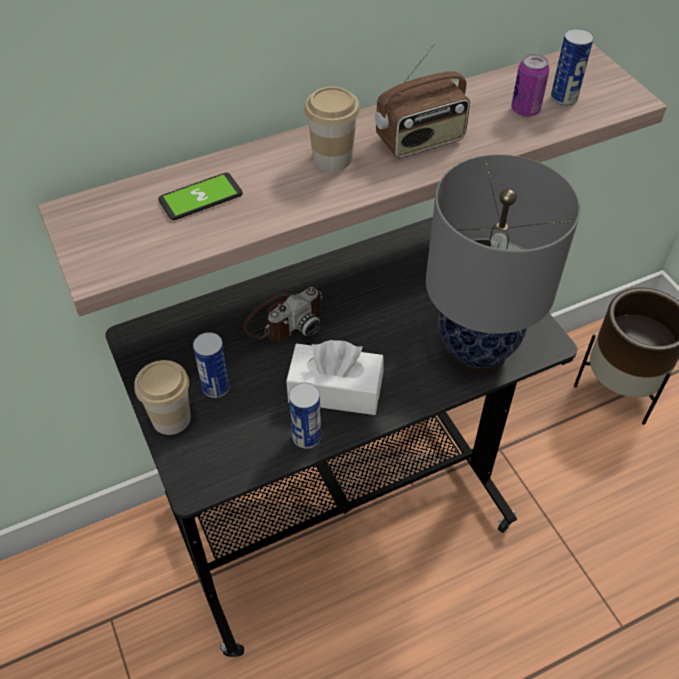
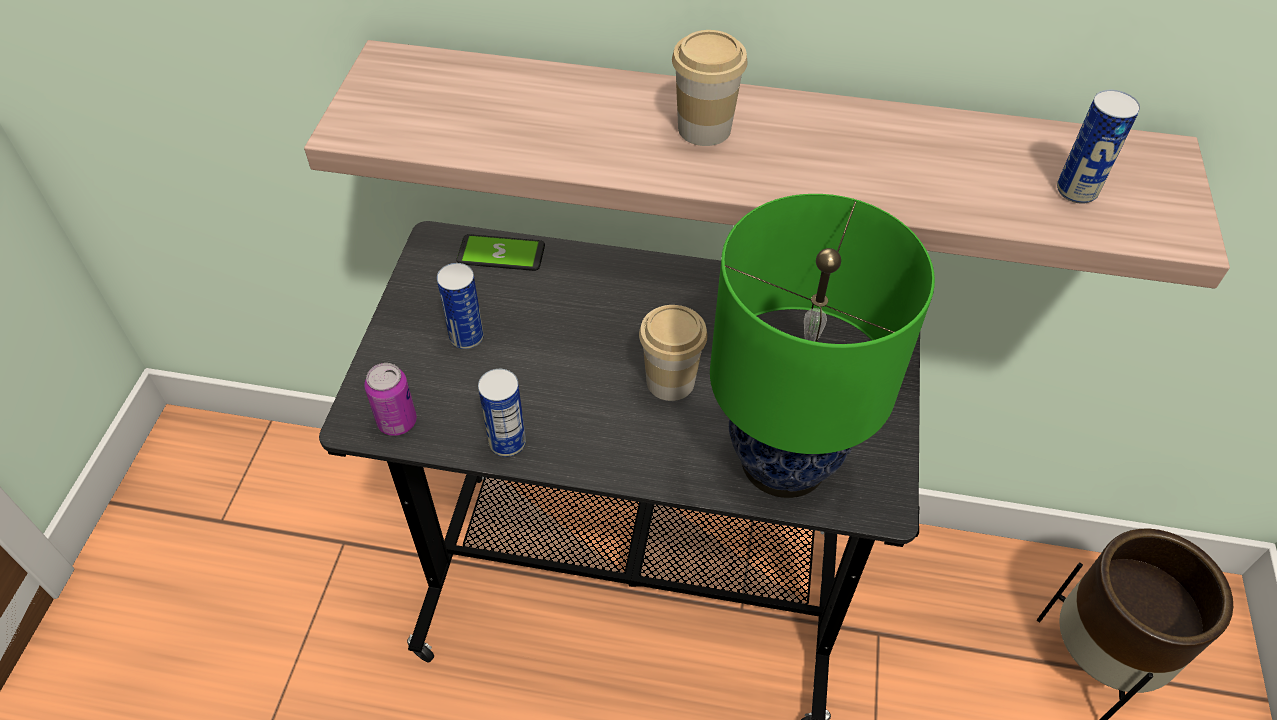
camera: 35 degrees right, 0 degrees up
(171, 418) = (398, 342): cup -> cup (670, 381)
(200, 197) = (522, 105): phone -> phone (501, 254)
(284, 319) = (598, 306): camera -> none
(335, 390) = (582, 411): white tissue box -> none
(420, 141) = (829, 156): radio -> none
(475, 349) = (783, 460): grey table lamp -> green table lamp
(525, 110) = (1007, 180): can -> can (397, 422)

